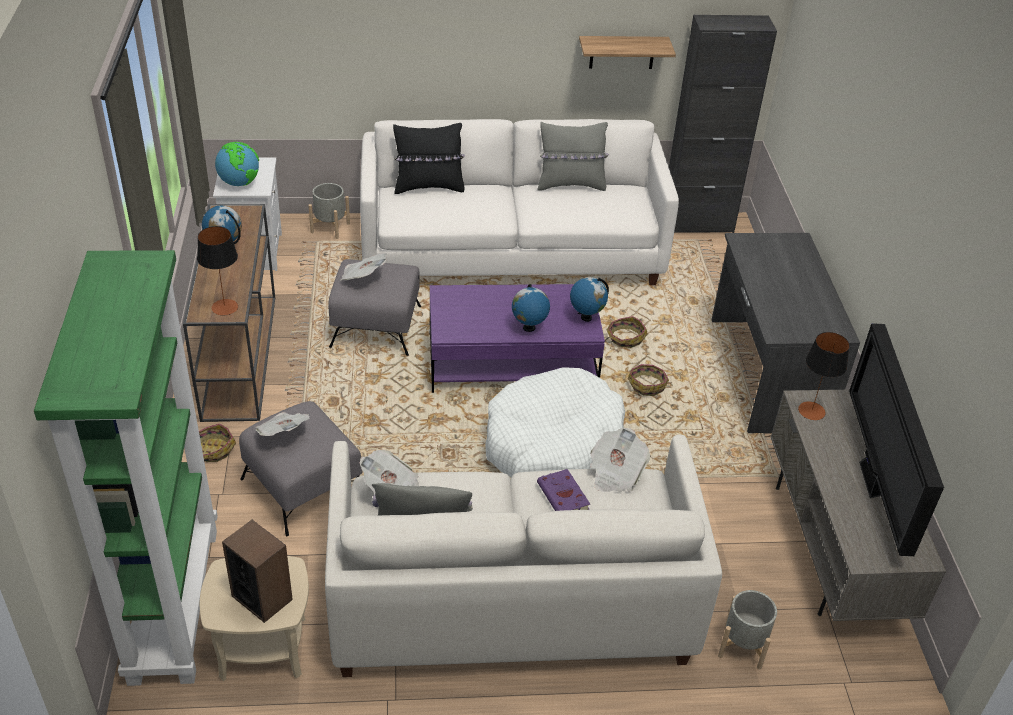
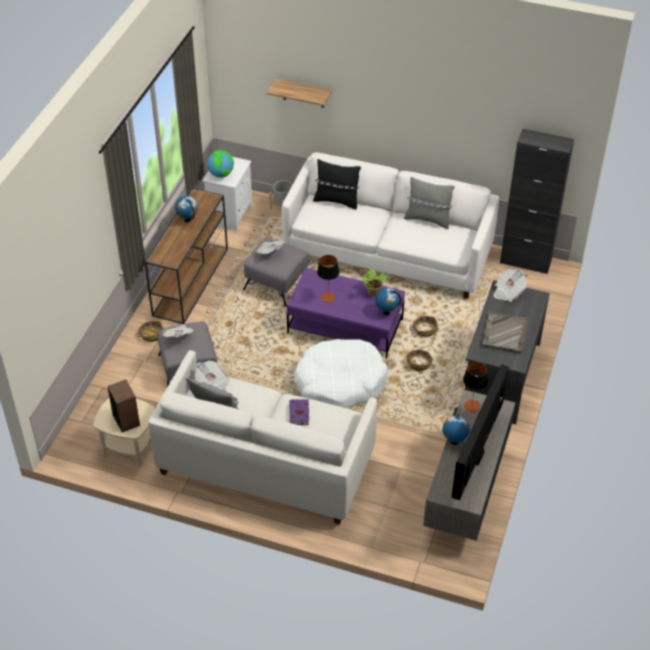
camera: 25 degrees right, 5 degrees up
(173, 602) = (96, 411): green bookcase -> none
(224, 307) = (170, 257): table lamp -> table lamp (328, 297)
(528, 328) = (348, 310): globe -> globe (454, 441)
(549, 296) = (373, 293): none -> potted plant
(615, 473) = (336, 409): newspaper -> newspaper (508, 292)
(622, 52) = (476, 141): shelf -> shelf (303, 93)
(743, 646) = (377, 525): grey planter -> none
(792, 297) = (504, 333): none -> grey tray

